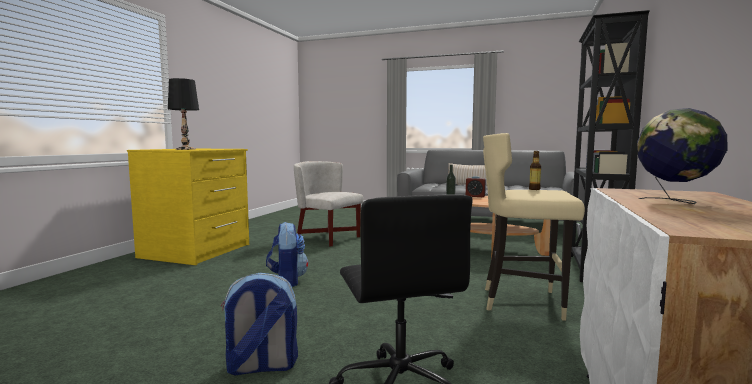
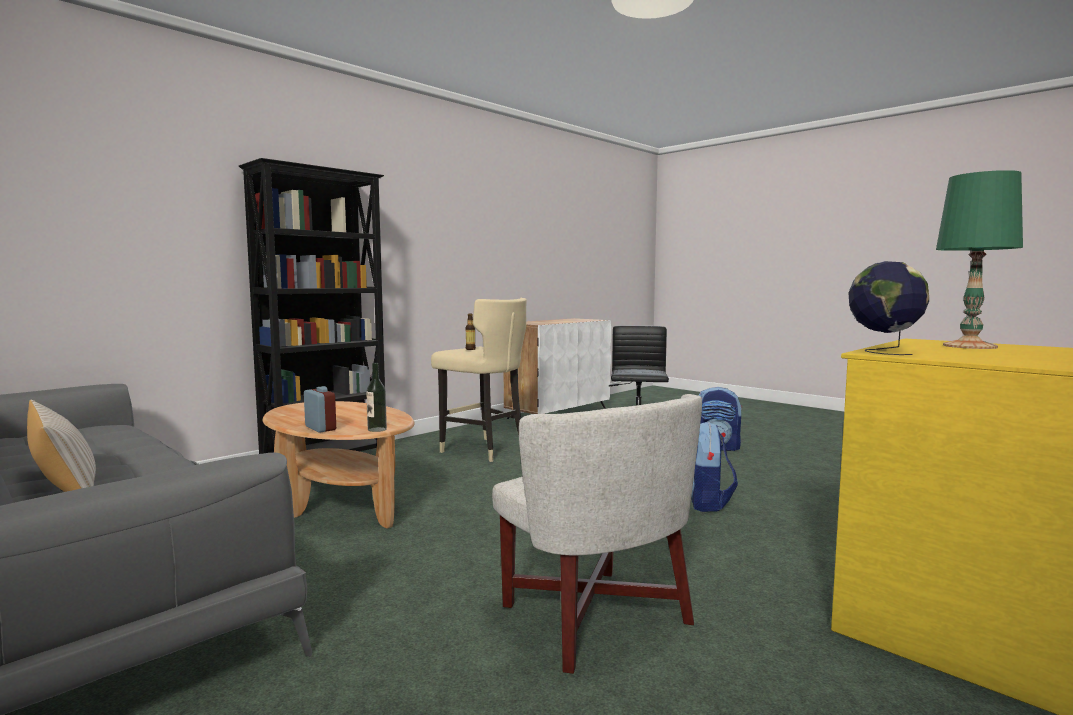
camera: 155 degrees left, 0 degrees up
(185, 149) = (970, 346): black table lamp -> green table lamp
(675, 201) = (554, 321): globe -> globe (884, 351)

